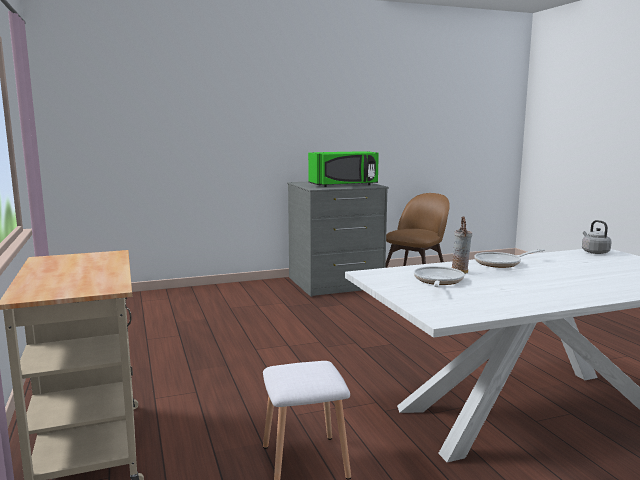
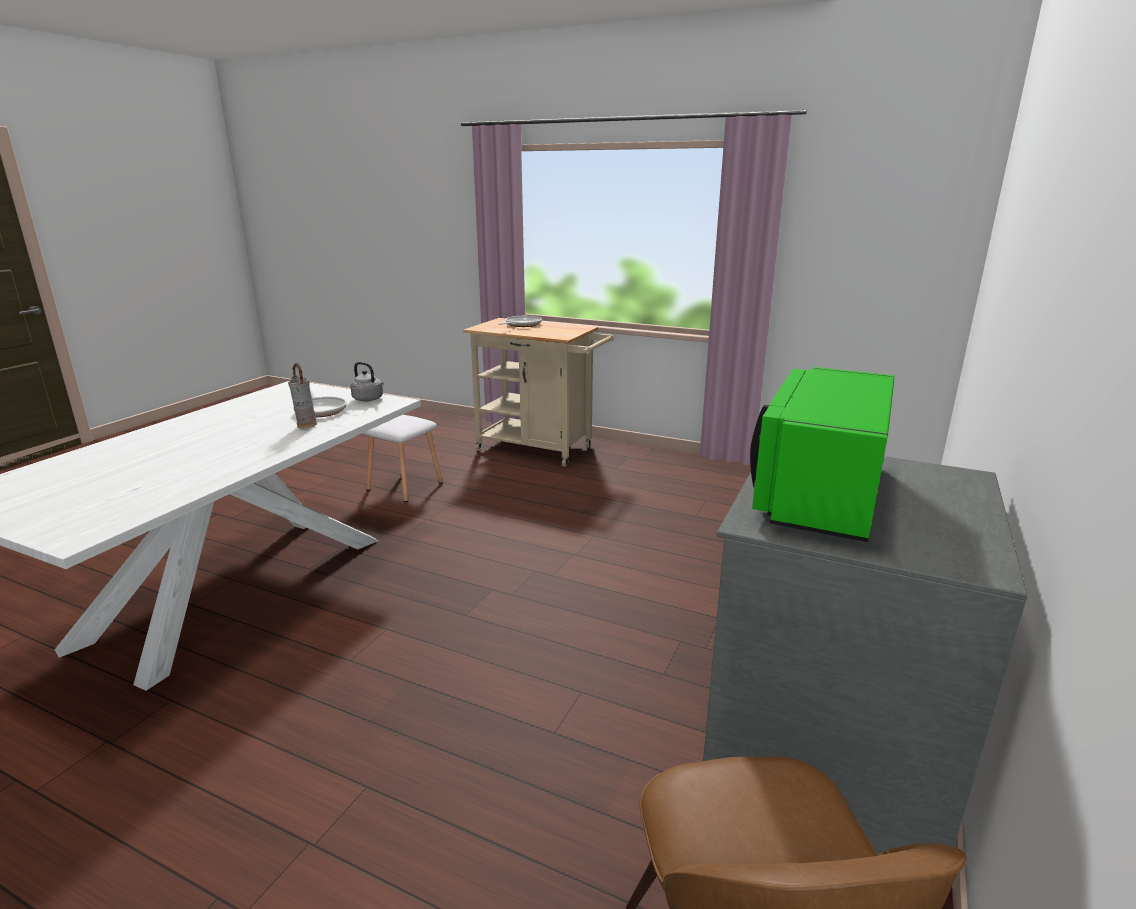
camera: 135 degrees right, 10 degrees up
(501, 263) = (263, 452): frying pan -> frying pan (521, 325)
(594, 252) = (100, 525): grey kettle -> grey kettle (369, 399)

